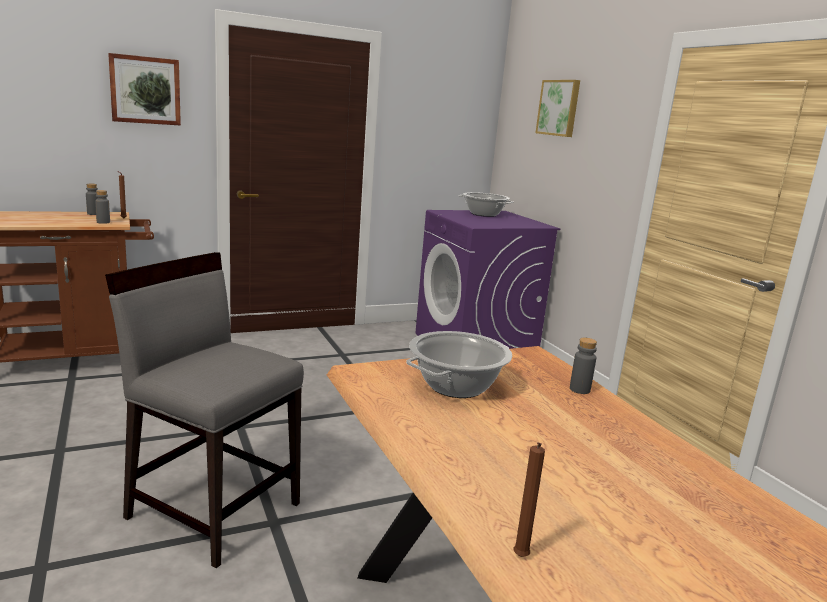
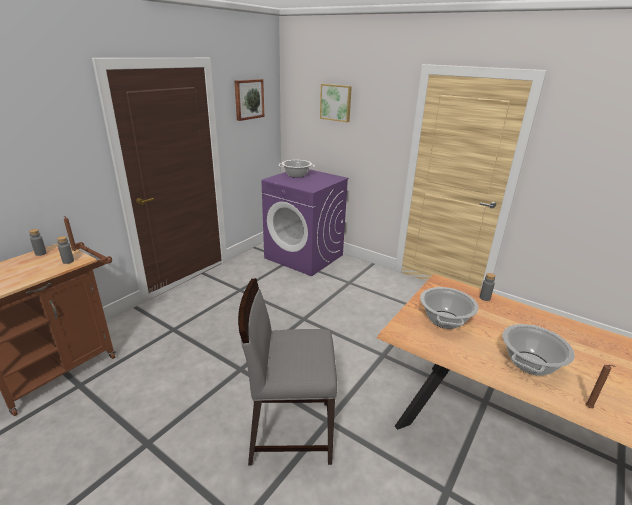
camera: 30 degrees left, 10 degrees up
(145, 90) = (51, 138): picture -> picture (248, 99)
(513, 471) = (530, 363): none -> cooking pot

